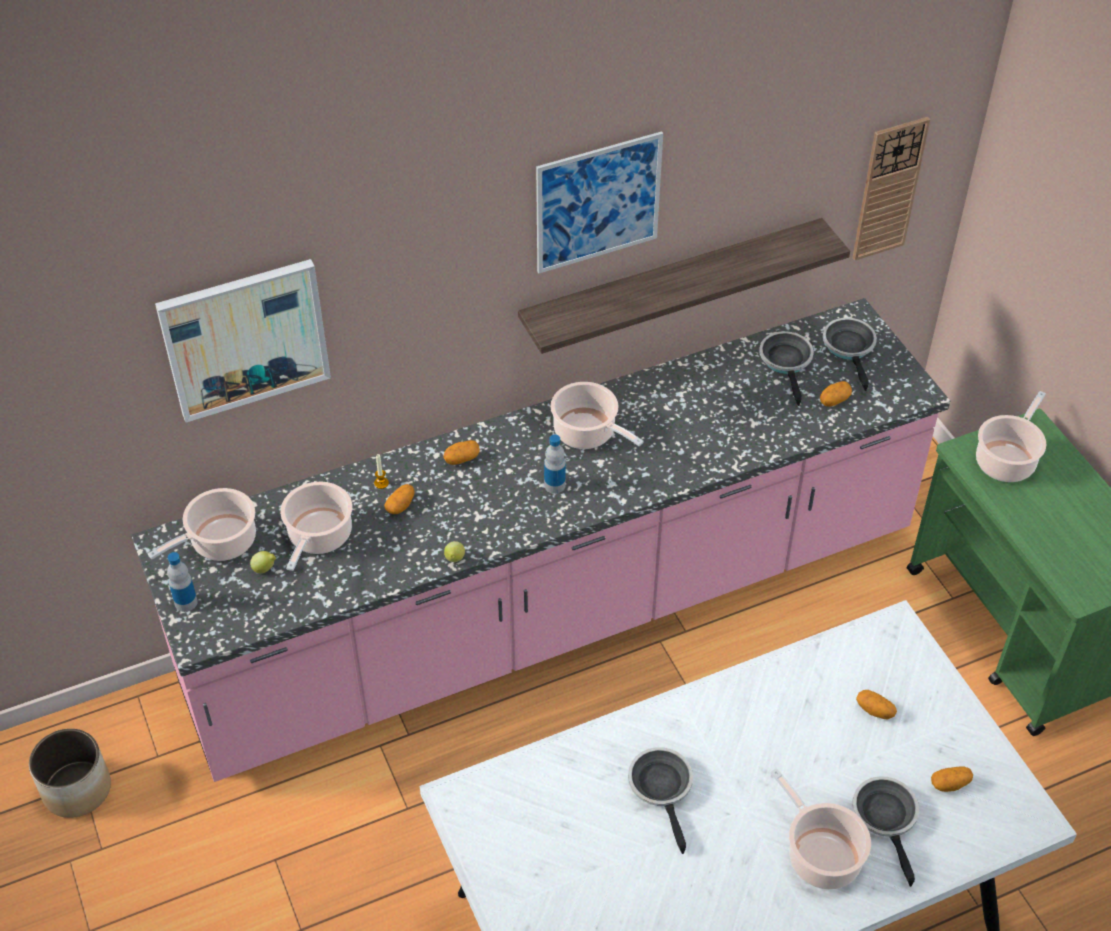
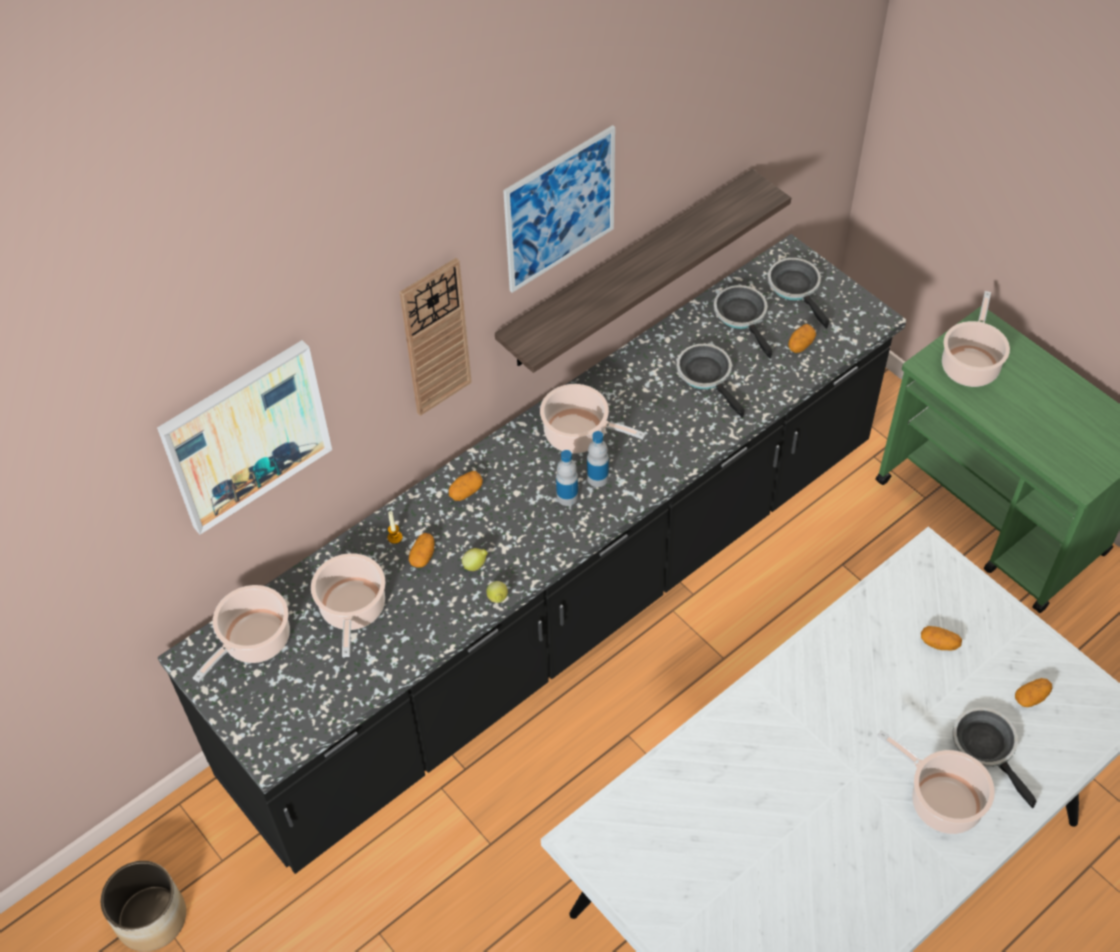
camera: 15 degrees left, 5 degrees up
(186, 602) = (243, 715): bottle -> bottle (597, 478)
(265, 569) = (310, 658): lemon -> lemon (475, 565)
(555, 611) = (563, 607): pink counter -> black counter
(662, 788) = (773, 776): frying pan -> frying pan (707, 376)
(888, 189) = (806, 126): wall clock -> wall clock (435, 338)

